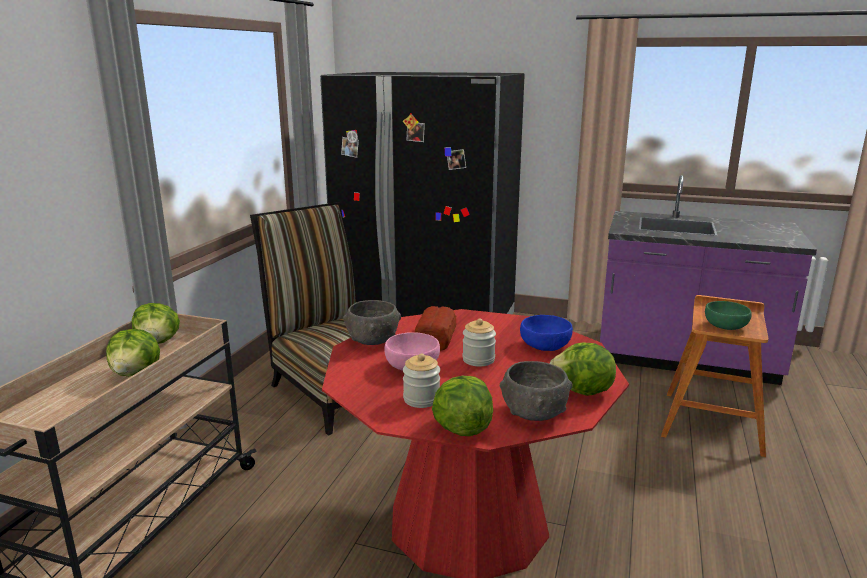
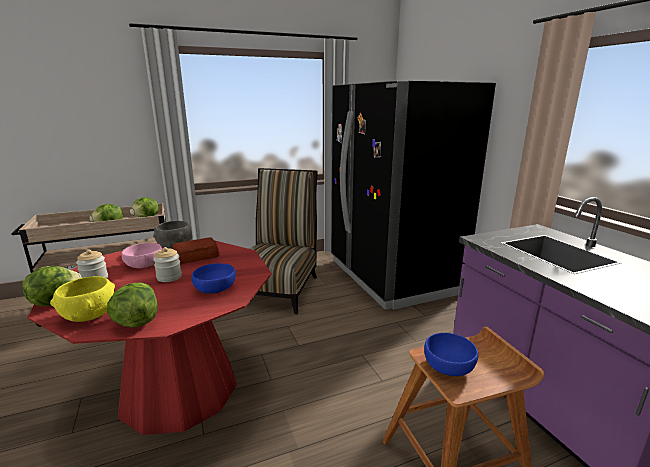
camera: 50 degrees right, 0 degrees up
(534, 413) = (89, 315): grey bowl -> yellow bowl
(724, 326) = (448, 366): green bowl -> blue bowl

